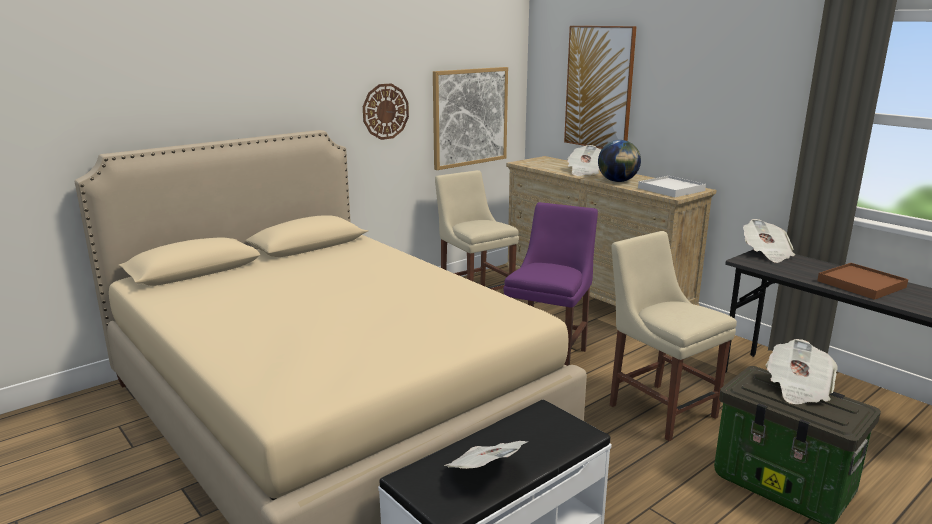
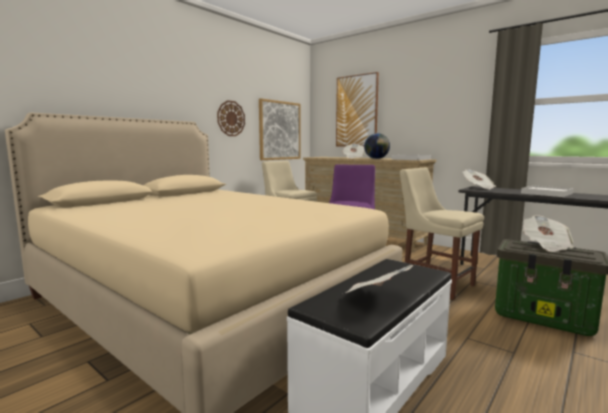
camera: 10 degrees left, 10 degrees down
(861, 284) = (546, 193): brown tray -> white tray

